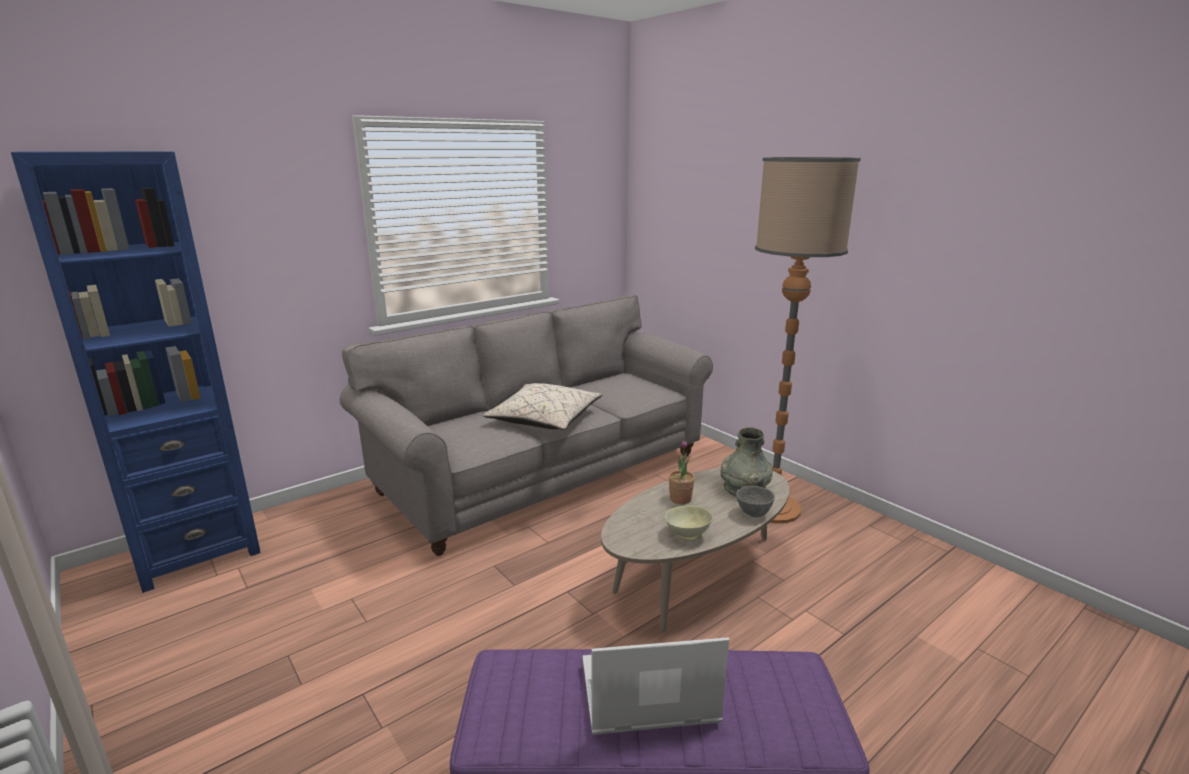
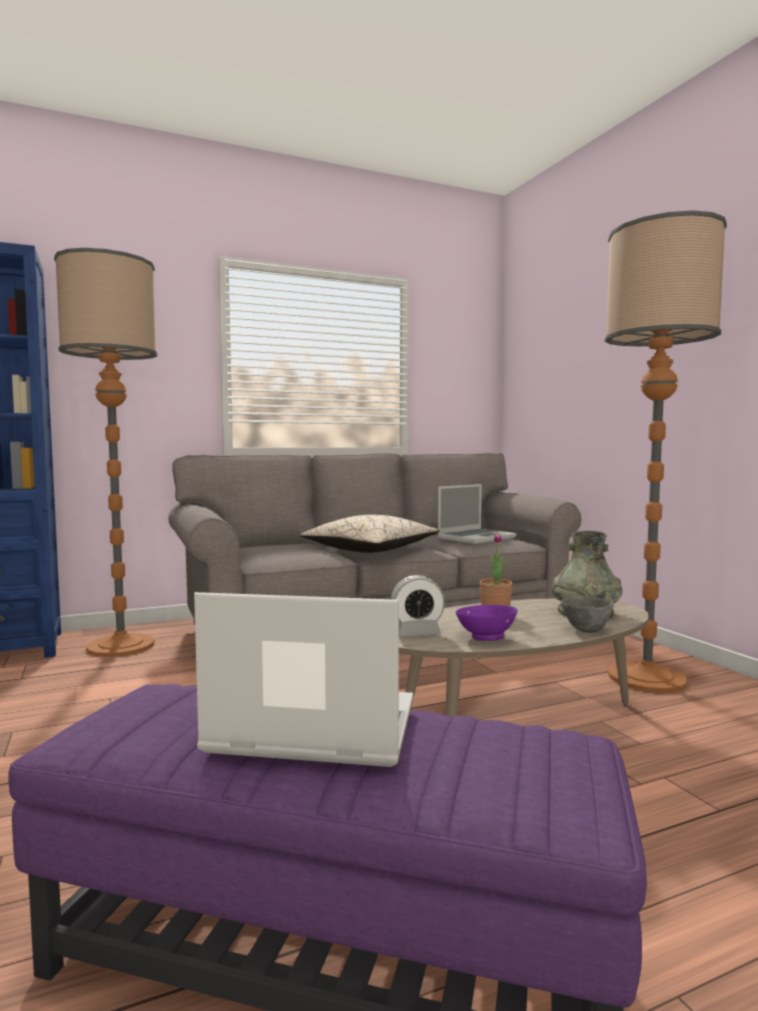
camera: 15 degrees right, 15 degrees down
(318, 529) = (121, 646): none -> floor lamp
(627, 389) = (476, 538): none -> laptop
(634, 536) = (417, 633): none -> alarm clock
(687, 534) = (486, 637): beige bowl -> purple bowl

